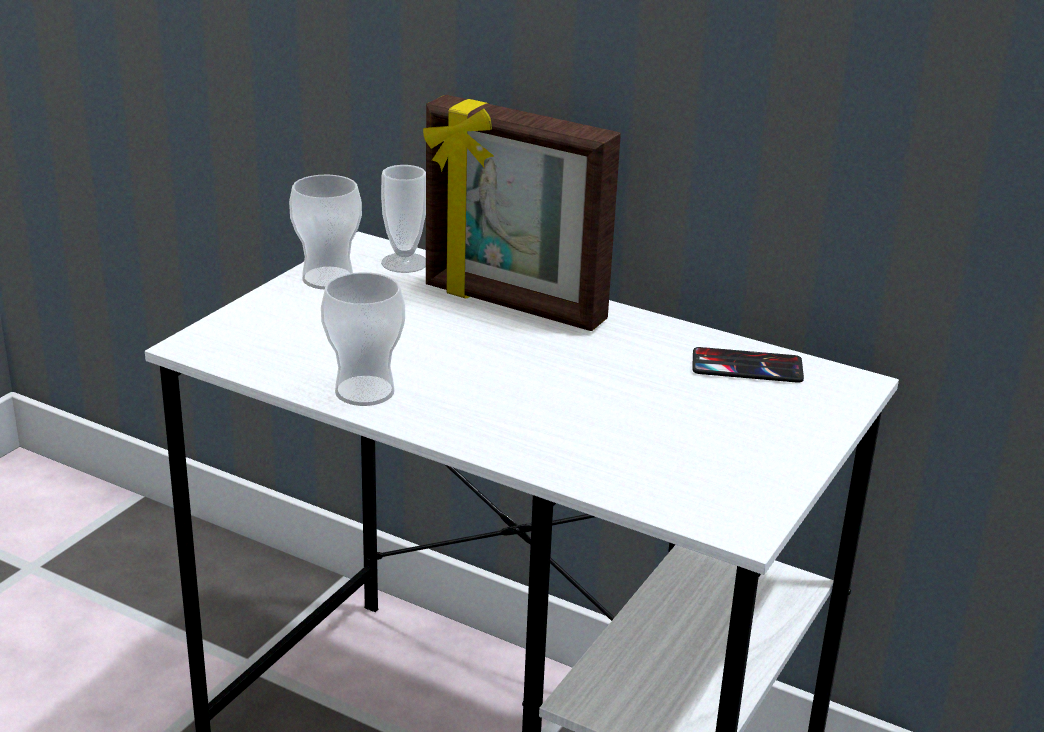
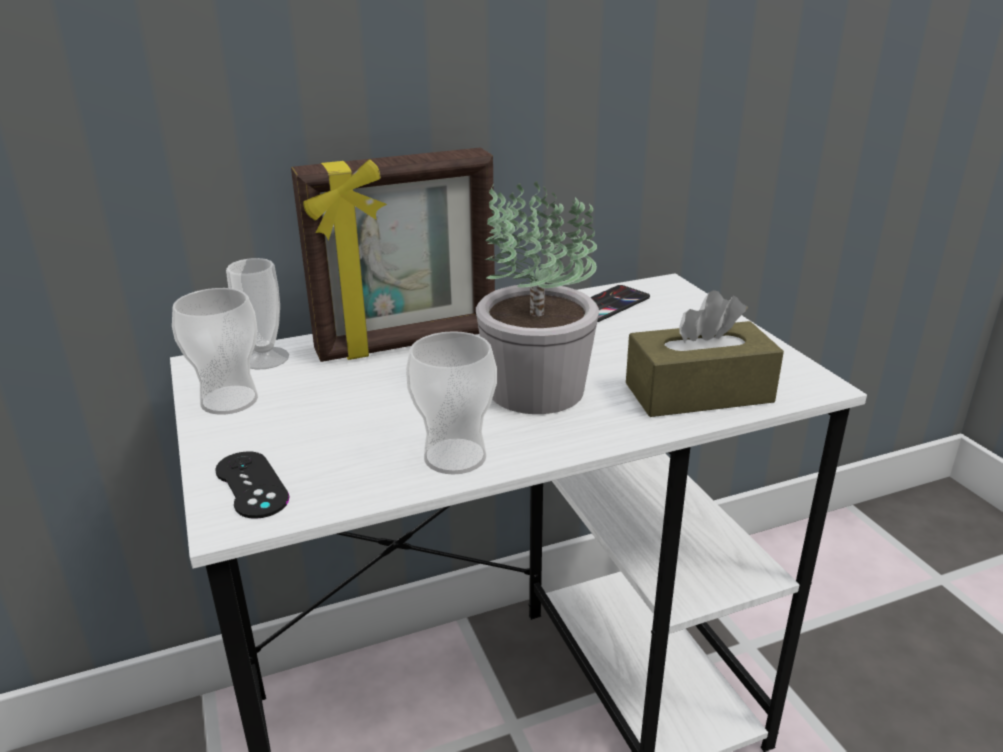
camera: 50 degrees left, 0 degrees up
(237, 334) = (251, 484): none -> black game controller
(513, 388) = (535, 390): none -> potted plant
(624, 466) = (698, 393): none -> brown tissue box

